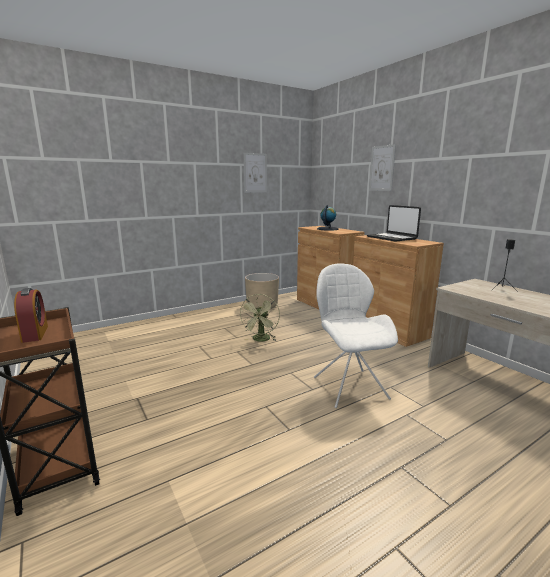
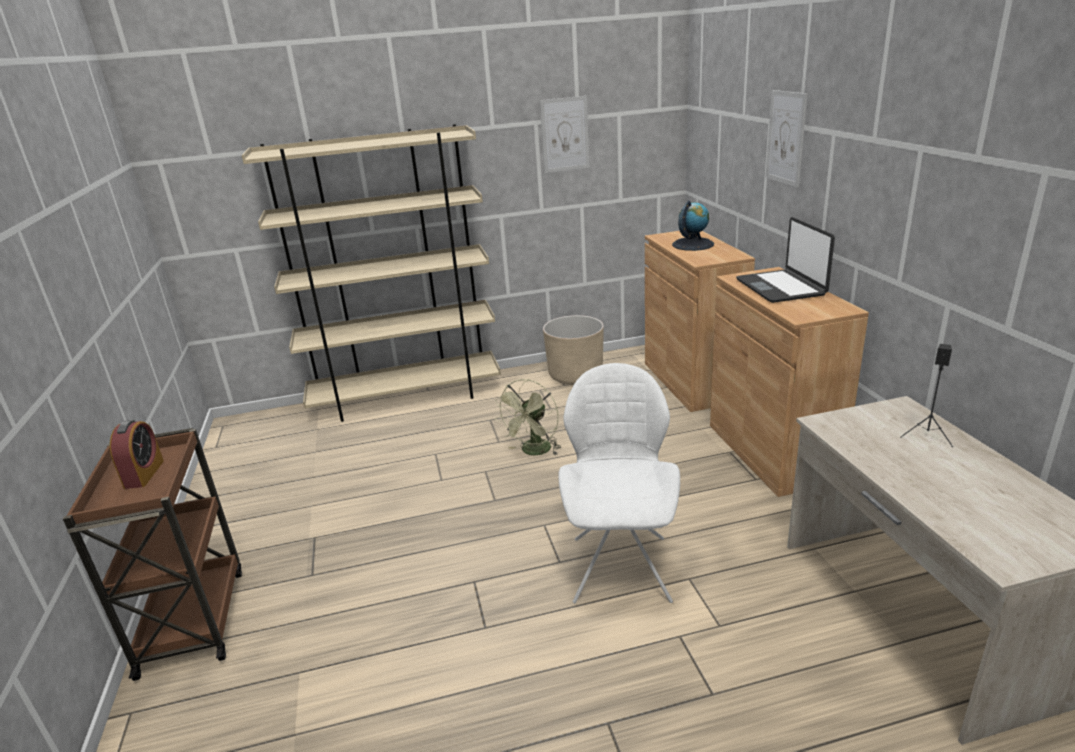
camera: 20 degrees right, 10 degrees up
(164, 322) = (406, 397): none -> beige bookcase

